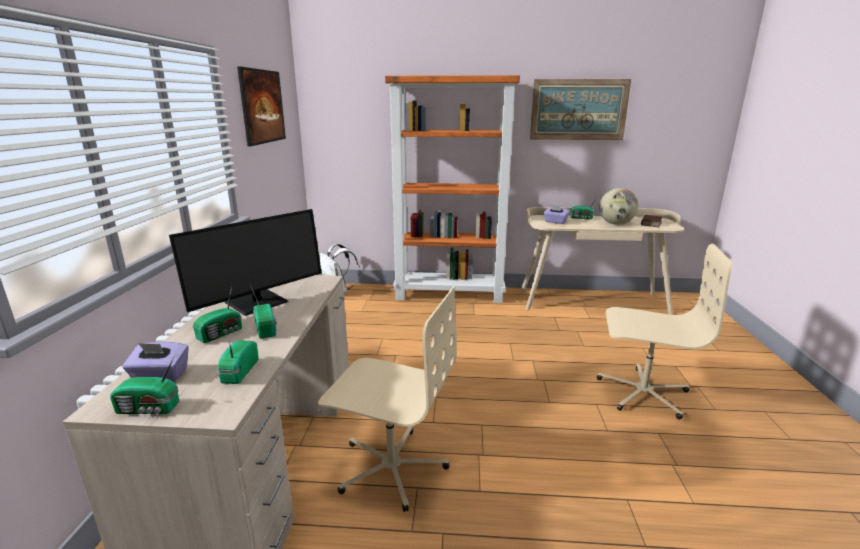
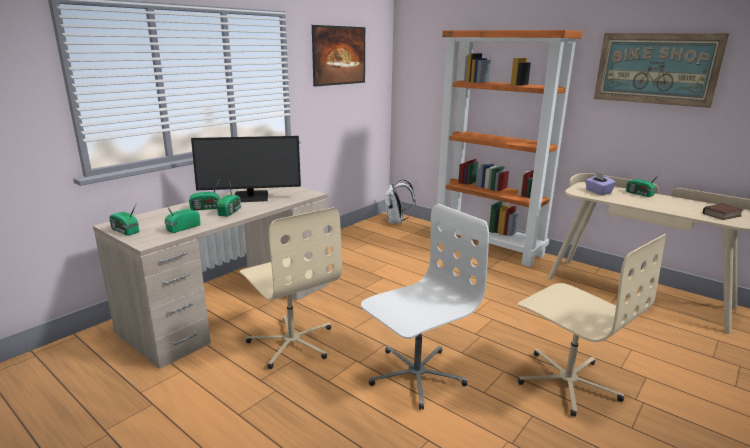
camera: 35 degrees right, 0 degrees up
(160, 376) = (150, 219): purple tissue box -> none
(543, 442) = (415, 375): none -> white office chair
(616, 224) = (670, 206): globe -> none

